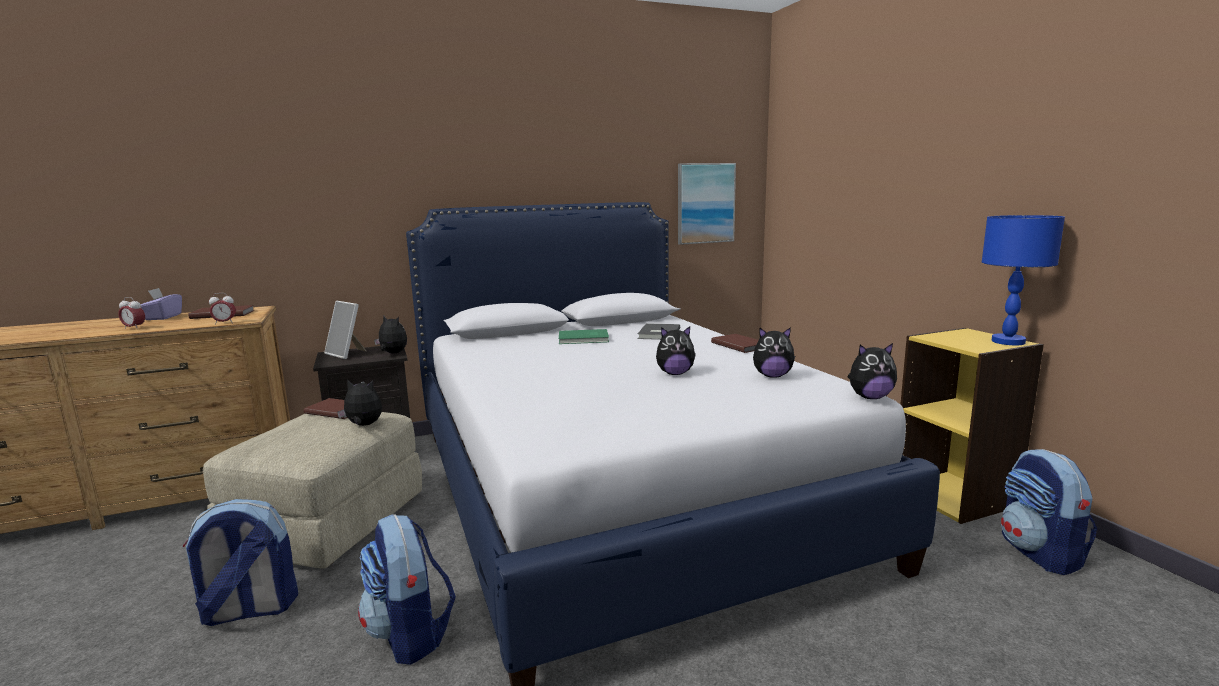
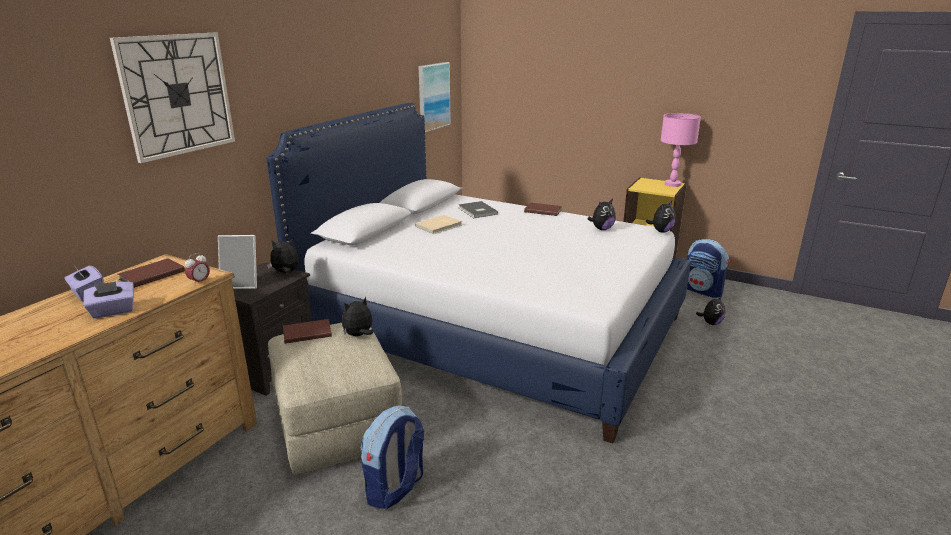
camera: 40 degrees left, 10 degrees up
(134, 328) = (113, 311): alarm clock -> purple tissue box
(312, 158) = (177, 95): none -> wall clock
(411, 634) = (515, 446): backpack -> none
(584, 339) = (440, 226): green book -> beige book
(675, 373) = (551, 239): plush toy -> plush toy (711, 323)
(1008, 342) = (673, 184): blue table lamp -> pink table lamp

